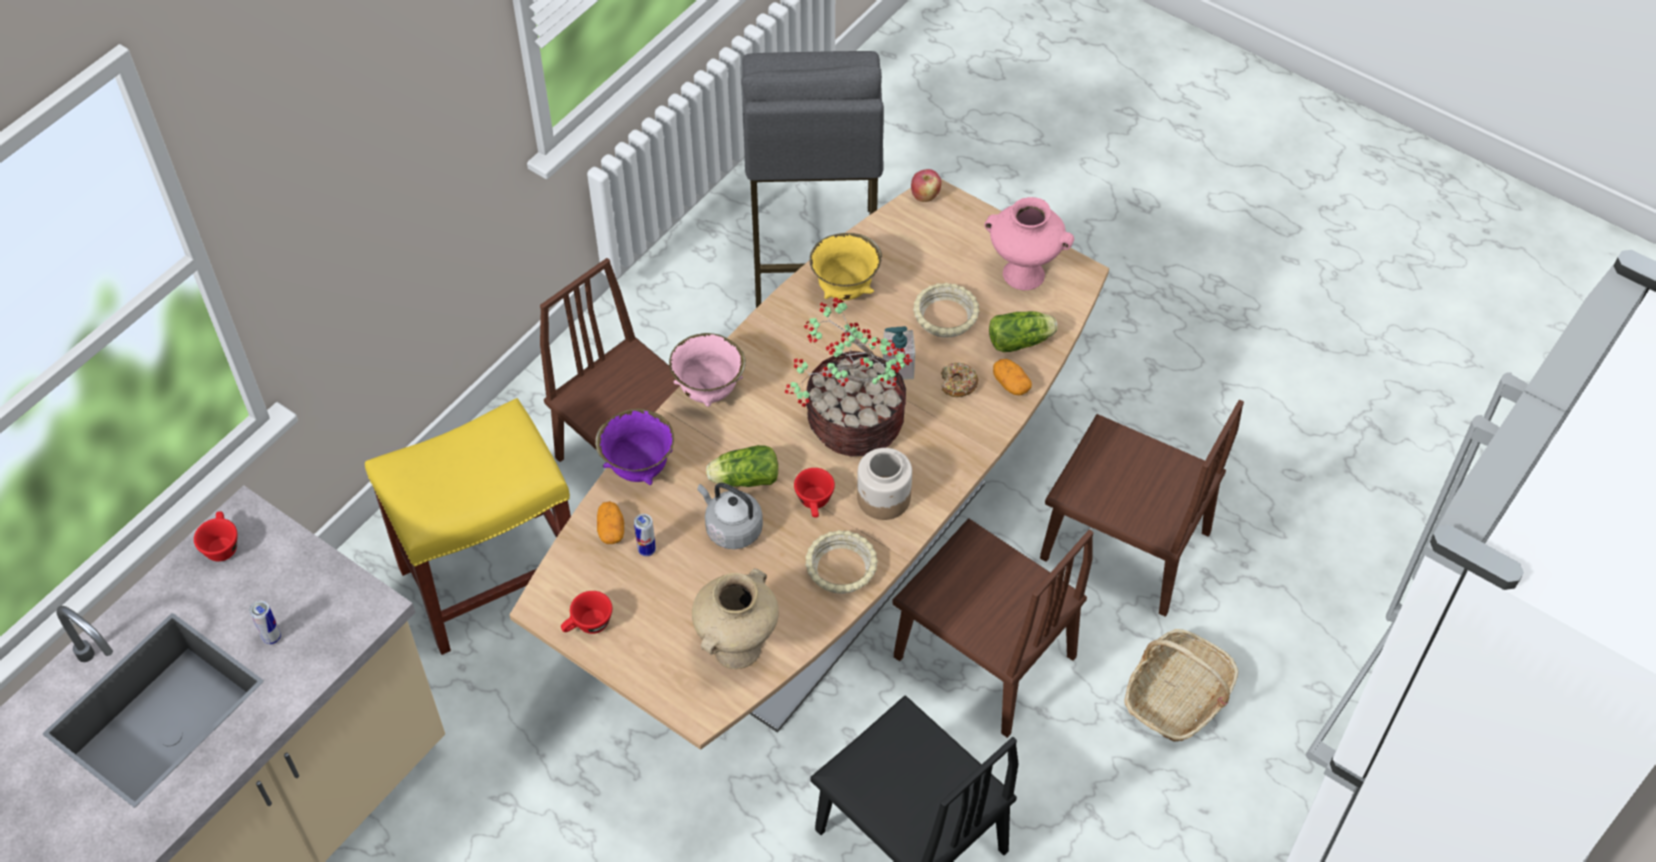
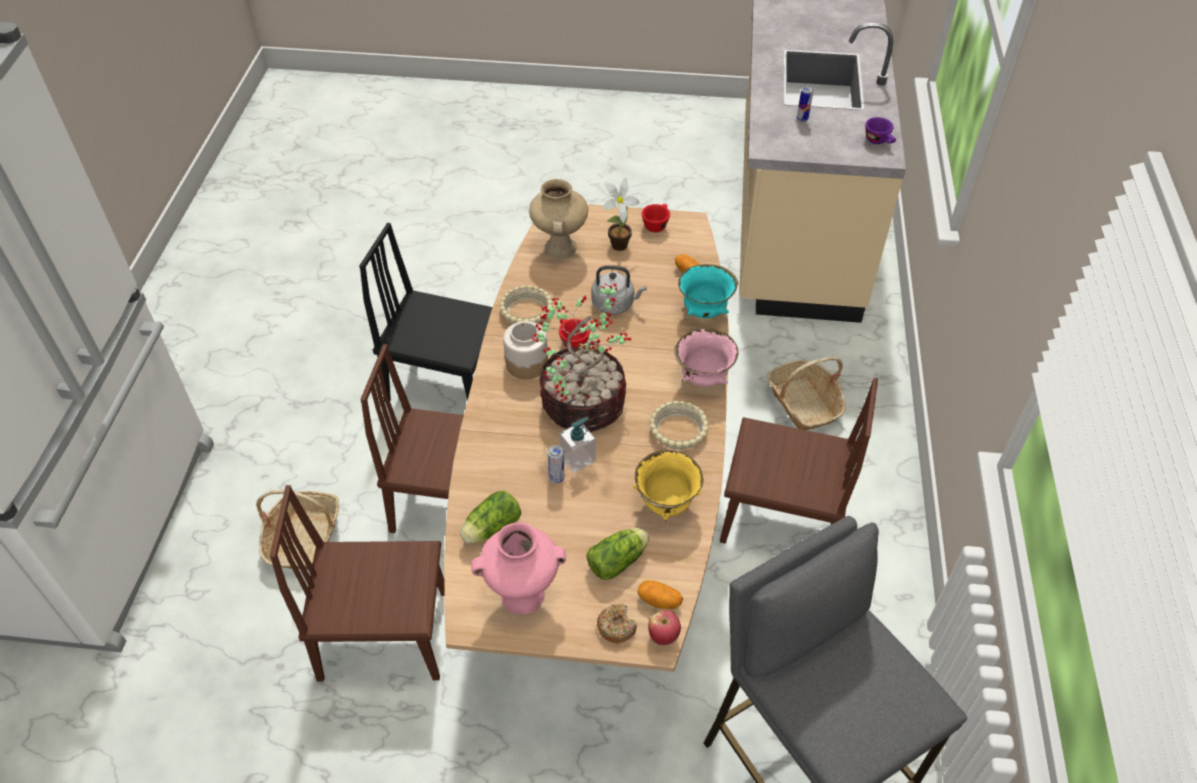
camera: 150 degrees right, 5 degrees down
(221, 544) = (879, 141): red cup -> purple cup
(493, 577) = (803, 404): yellow stool -> basket
(639, 468) = (705, 312): purple bowl -> turquoise bowl
(647, 550) = (657, 272): can -> can (556, 478)
(665, 614) = (616, 246): none -> potted plant
(742, 479) = (632, 335): lettuce -> lettuce (619, 560)
(945, 317) = (567, 520): beige bowl -> beige bowl (678, 430)
(957, 384) = (522, 467): donut -> donut (616, 627)
(1011, 384) = (479, 487): potato -> potato (659, 600)

